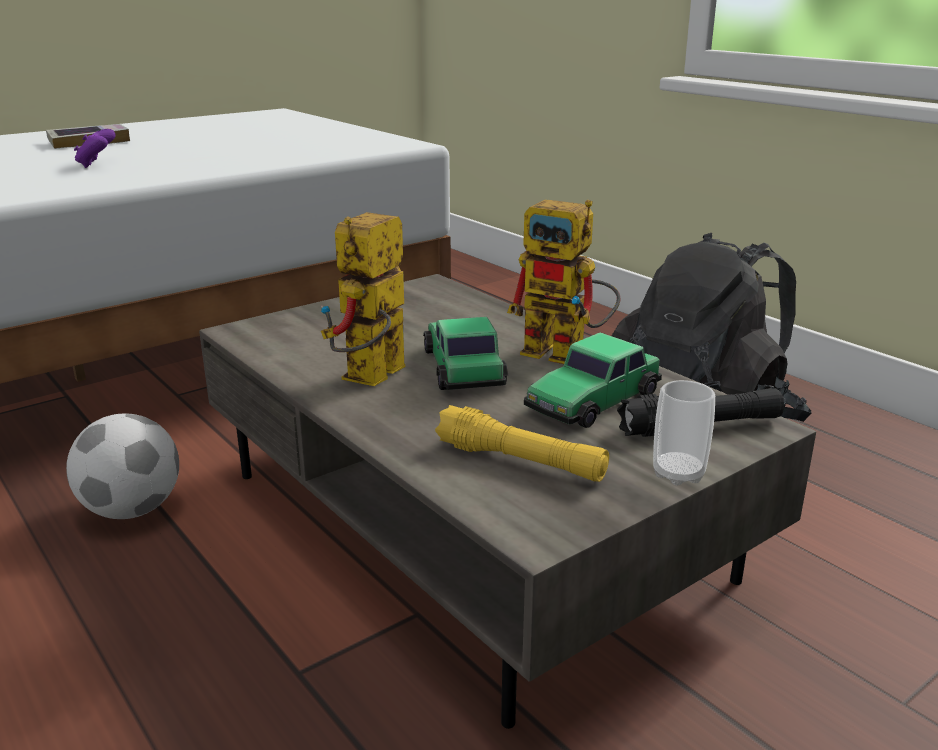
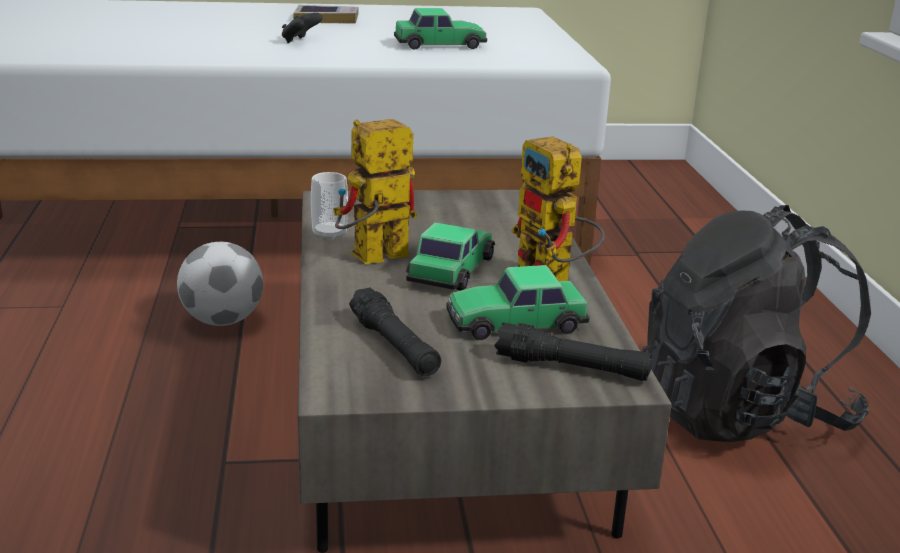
camera: 30 degrees right, 0 degrees up
(97, 164) = (300, 41): purple game controller -> black game controller
(255, 147) = (440, 45): none -> toy car
(520, 461) = (394, 346): yellow flashlight -> black flashlight
(678, 474) = (497, 393): cup -> cup (329, 235)

